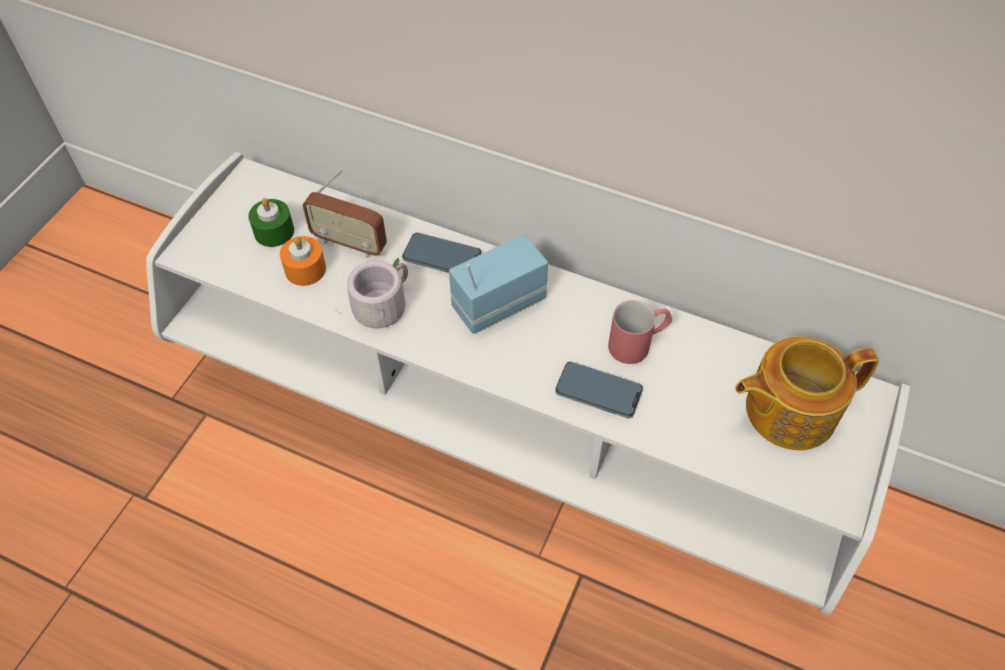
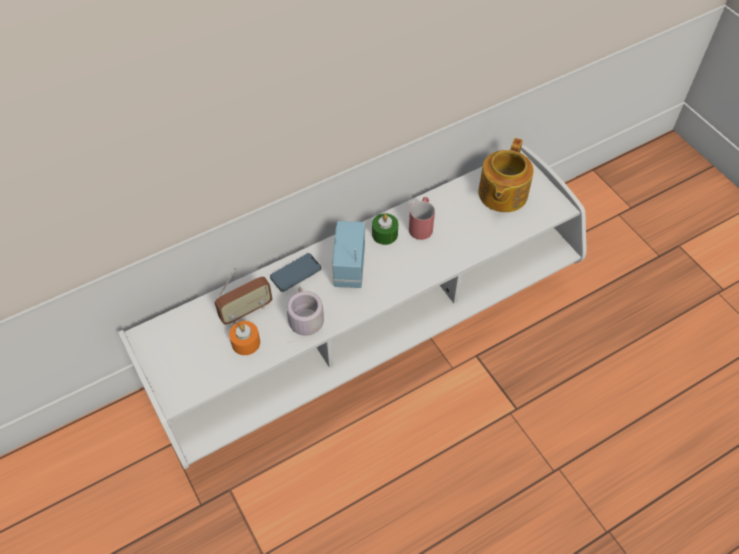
camera: 55 degrees left, 0 degrees up
(274, 231) = (202, 344): green candle -> green candle (384, 234)
(598, 392) = (436, 257): phone -> none

